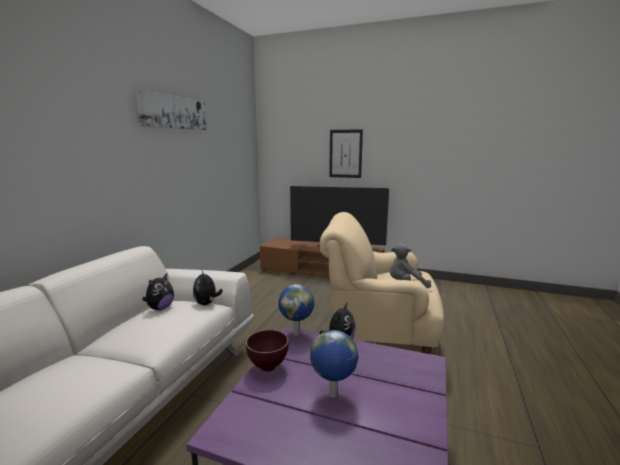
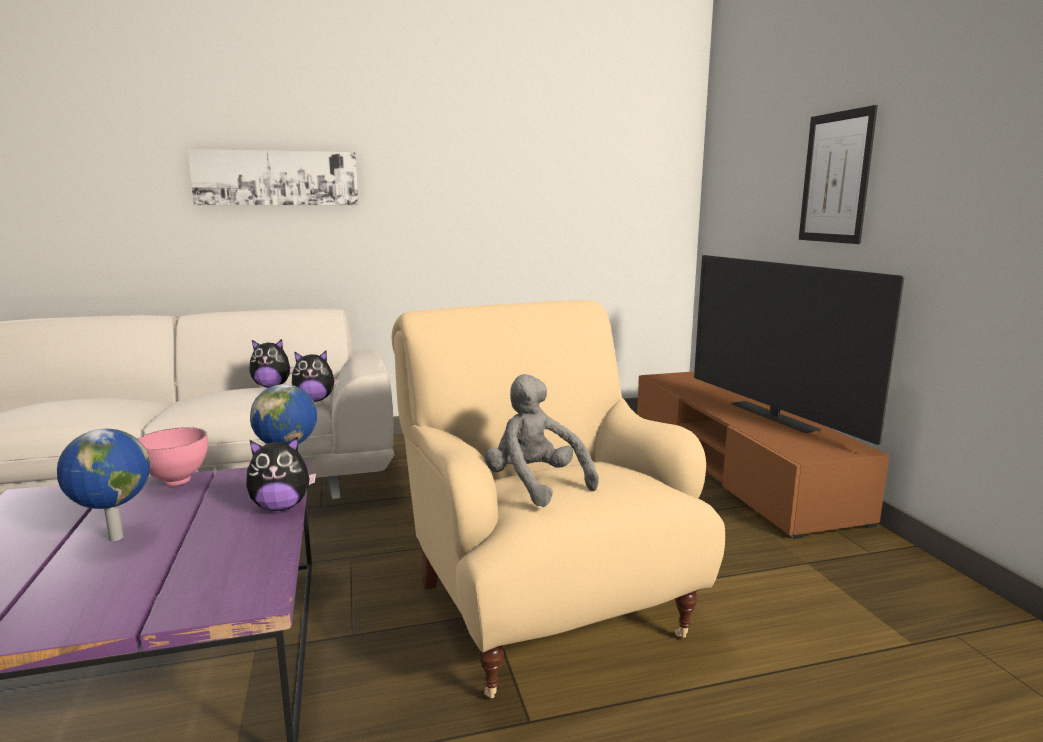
camera: 55 degrees right, 0 degrees up
(173, 112) = (453, 110): picture -> picture (276, 178)
(207, 303) = (315, 400): plush toy -> plush toy turned 135 degrees counterclockwise
(267, 368) = (175, 482): brown bowl -> pink bowl

